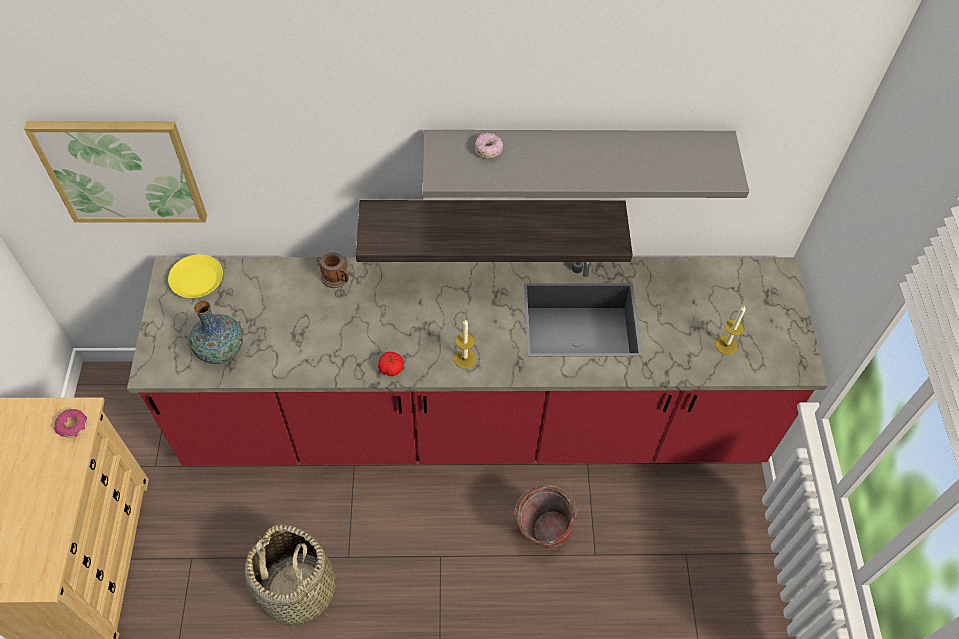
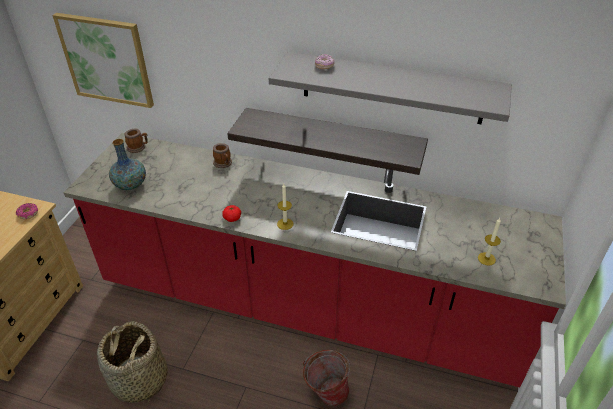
camera: 20 degrees right, 15 degrees down
(196, 279) = (138, 147): yellow plate -> mug

